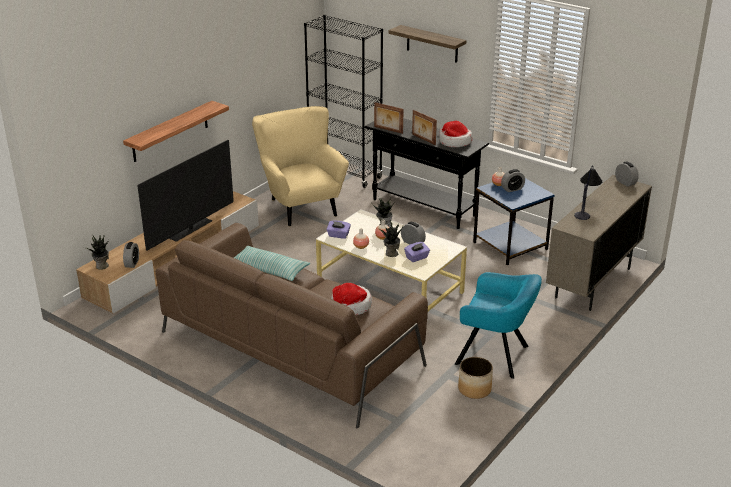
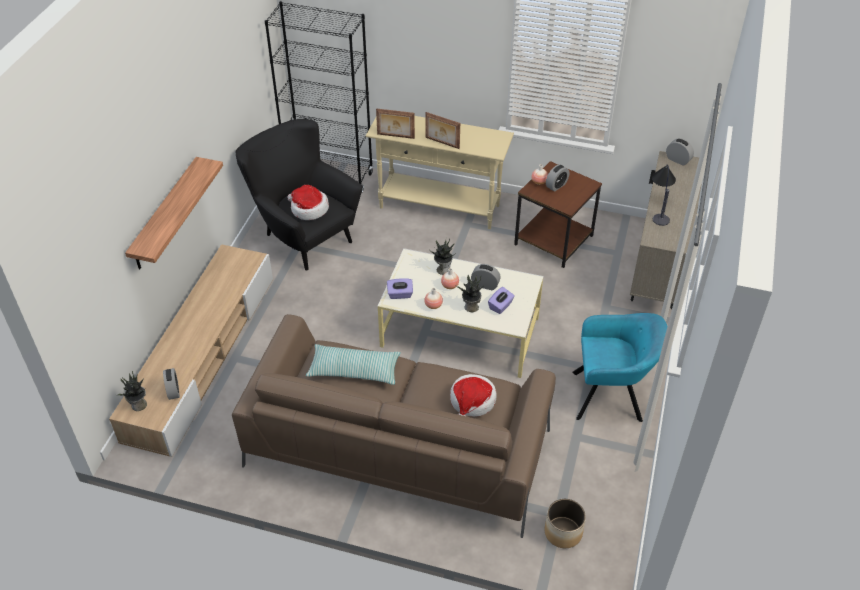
camera: 20 degrees left, 15 degrees up
(191, 230) = (216, 320): television -> none
(300, 205) = (303, 236): beige armchair -> black armchair
(424, 208) = (439, 207): black console table -> beige console table
(432, 44) = (429, 27): shelf -> none
(454, 142) = (477, 139): hat -> hat (308, 209)
(474, 389) = (611, 448): planter -> planter (562, 532)
(510, 245) = (553, 239): blue side table -> brown side table

